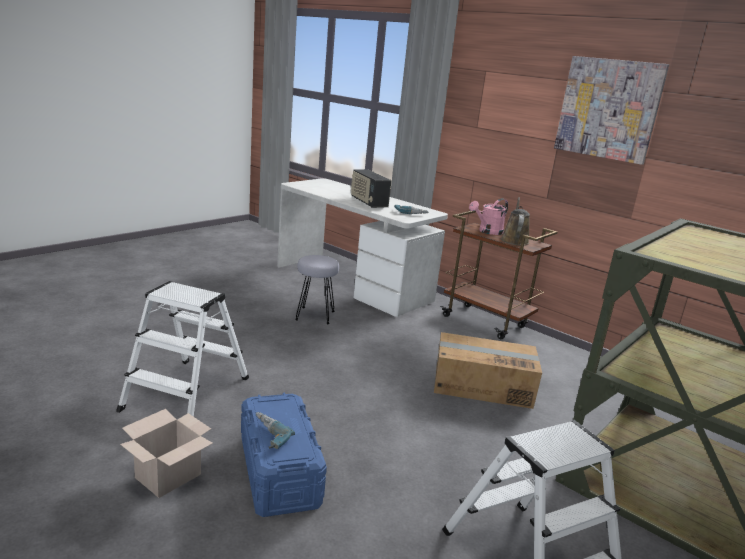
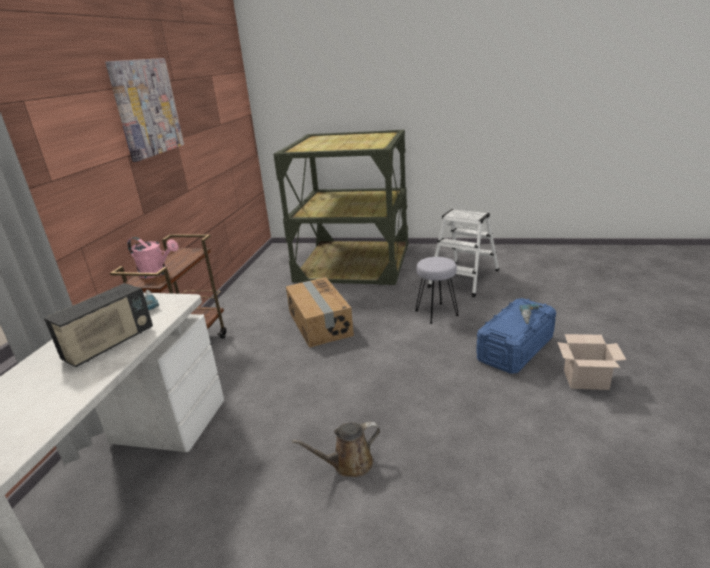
camera: 115 degrees left, 5 degrees up
(187, 393) = (517, 435): white step ladder -> none
(314, 315) = (271, 456): grey stool -> grey stool (436, 313)
(514, 240) = (178, 259): brown watering can -> brown watering can (349, 464)

